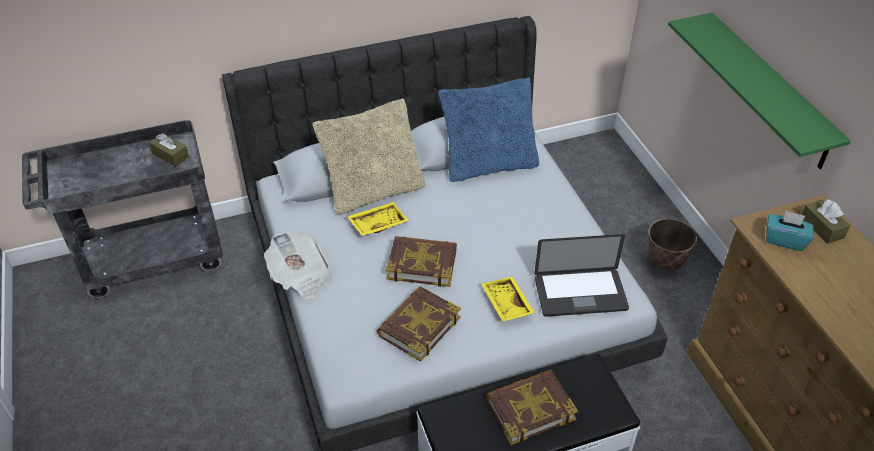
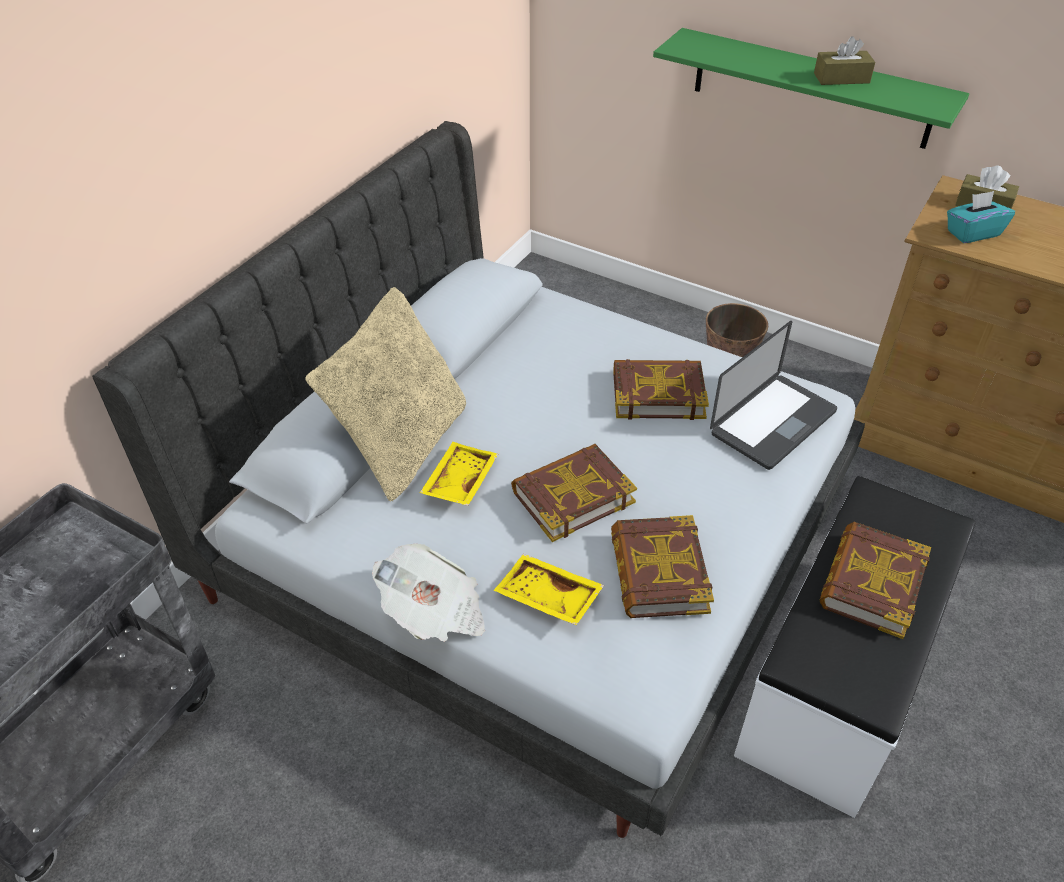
camera: 40 degrees left, 0 degrees up
(170, 155) = (74, 556): brown tissue box -> brown tissue box (841, 78)
(489, 162) = (506, 334): blue pillow -> none
(505, 304) = (714, 483): yellow tray -> yellow tray (547, 598)
(533, 240) = (658, 394): none -> book

